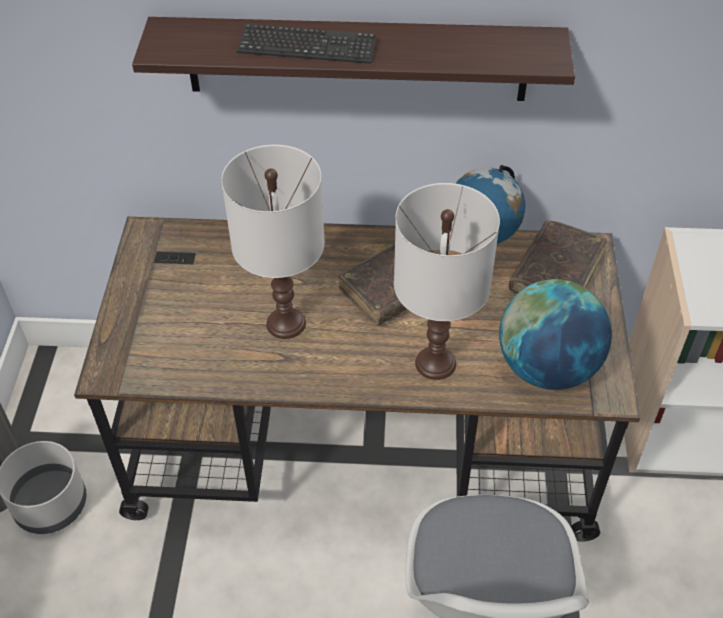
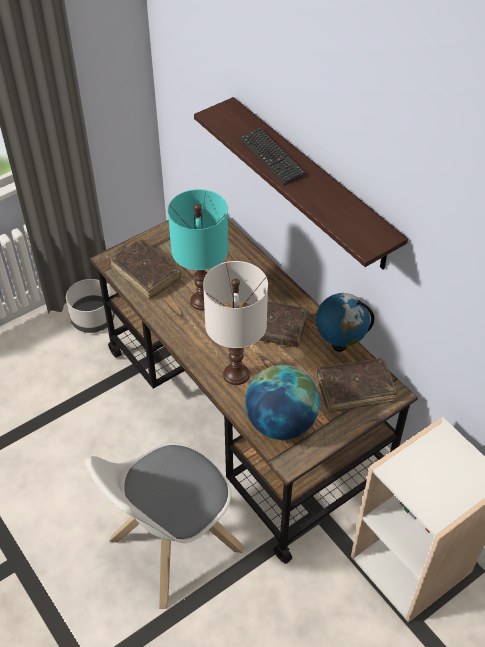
camera: 50 degrees right, 0 degrees up
(176, 350) = (146, 274): none -> brown book
(285, 323) = (202, 300): white table lamp -> turquoise table lamp

